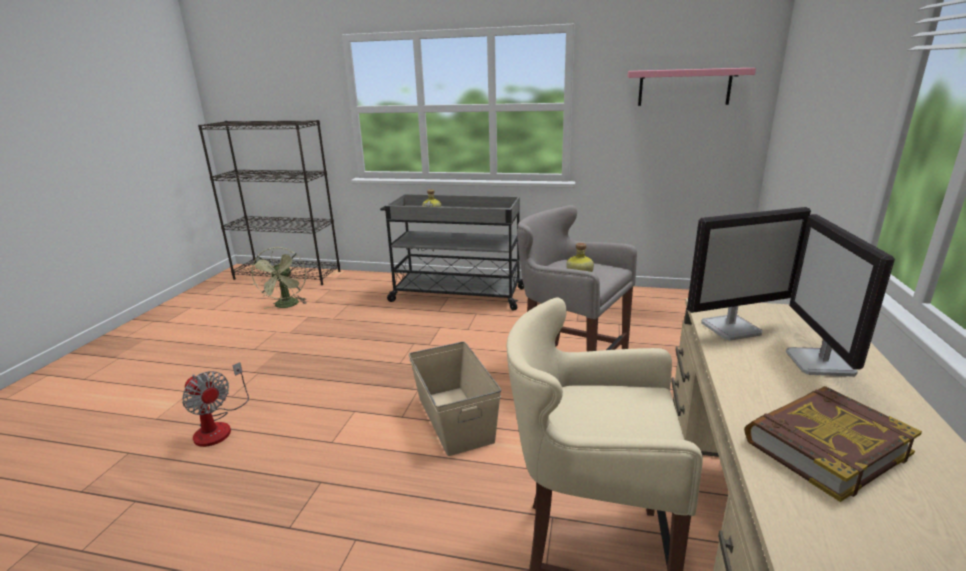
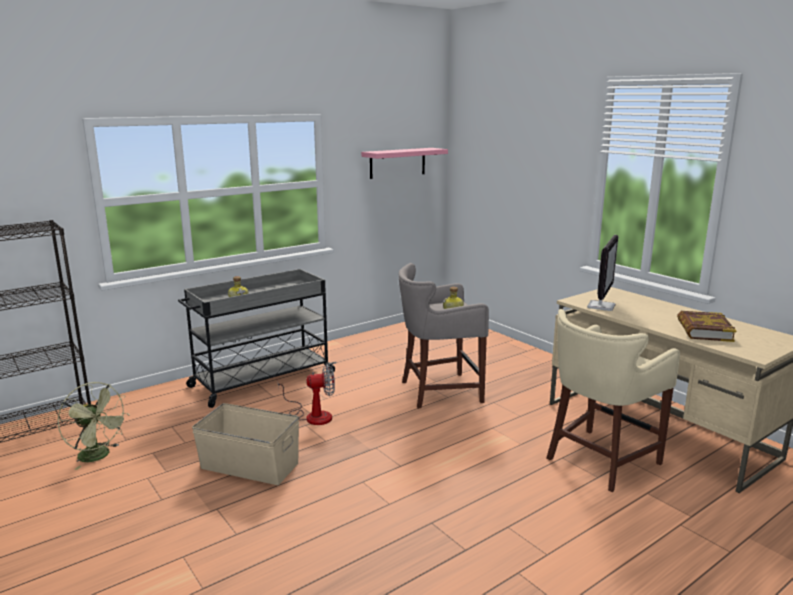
camera: 50 degrees left, 5 degrees down
(218, 426) = (280, 552): fan -> fan (312, 415)
(455, 418) = (432, 448): beige storage box -> beige storage box (249, 465)
(820, 364) = (650, 308): monitor -> none

